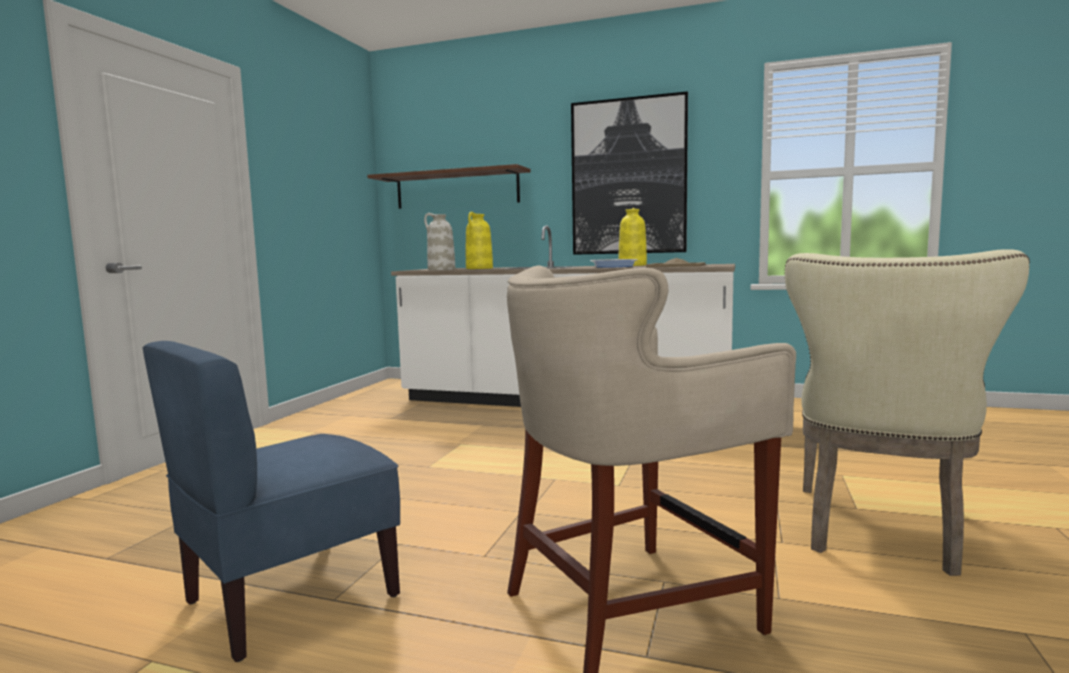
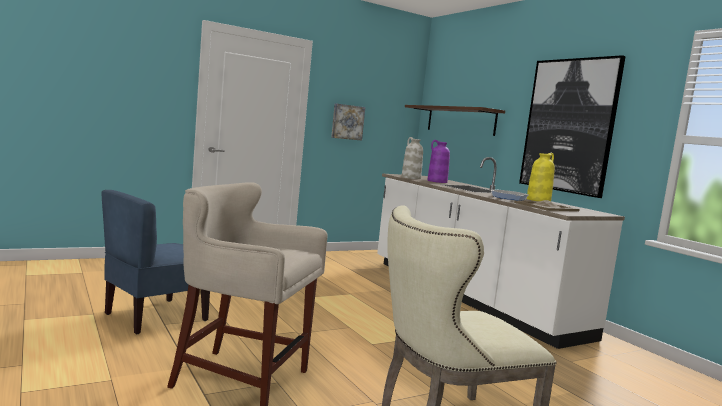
camera: 40 degrees right, 0 degrees up
(290, 598) = (155, 317): blue chair -> blue chair turned 45 degrees counterclockwise
(303, 203) = (347, 122): none -> picture
(479, 268) = (437, 181): yellow vase -> purple vase

